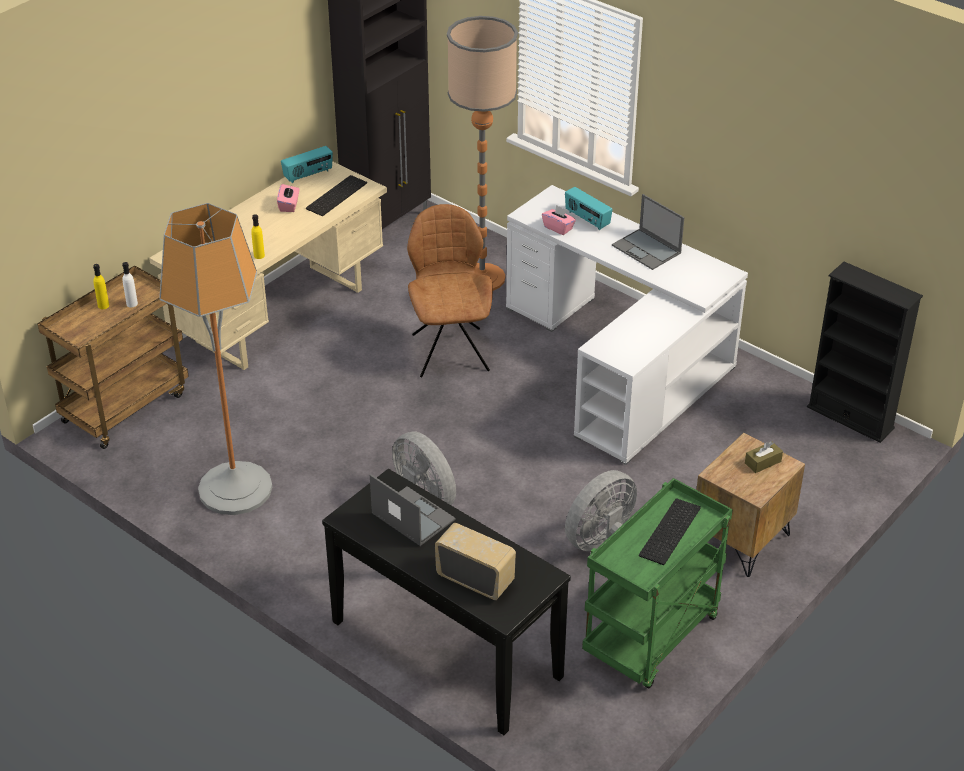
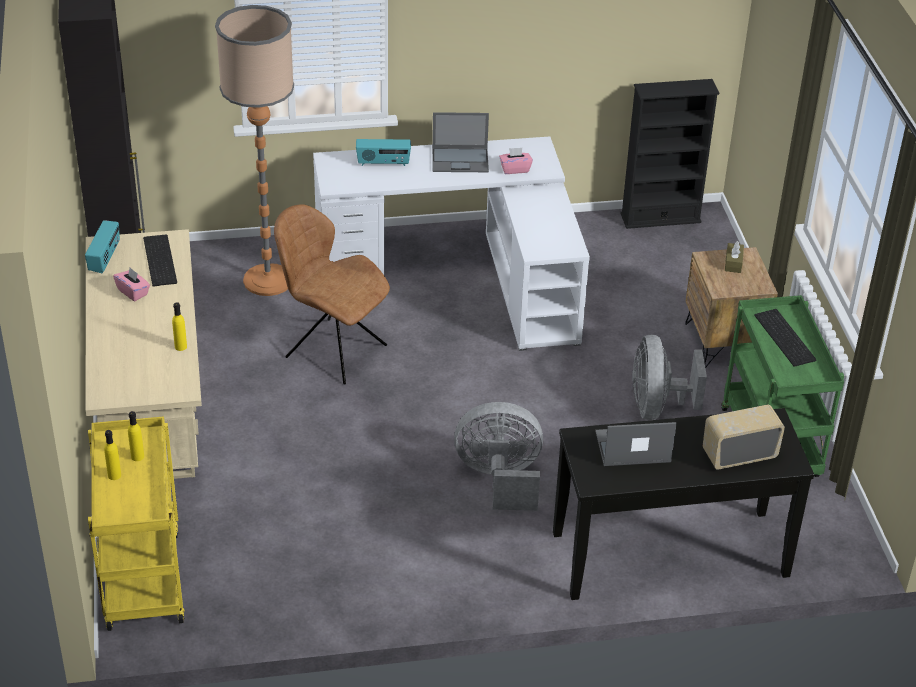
camera: 50 degrees left, 0 degrees up
(125, 406) = (141, 577): brown cart -> yellow cart
(132, 304) = (137, 456): white bottle -> yellow bottle
(235, 489) = (344, 568): floor lamp -> none
(558, 228) = (374, 181): pink tissue box -> pink tissue box (515, 169)

